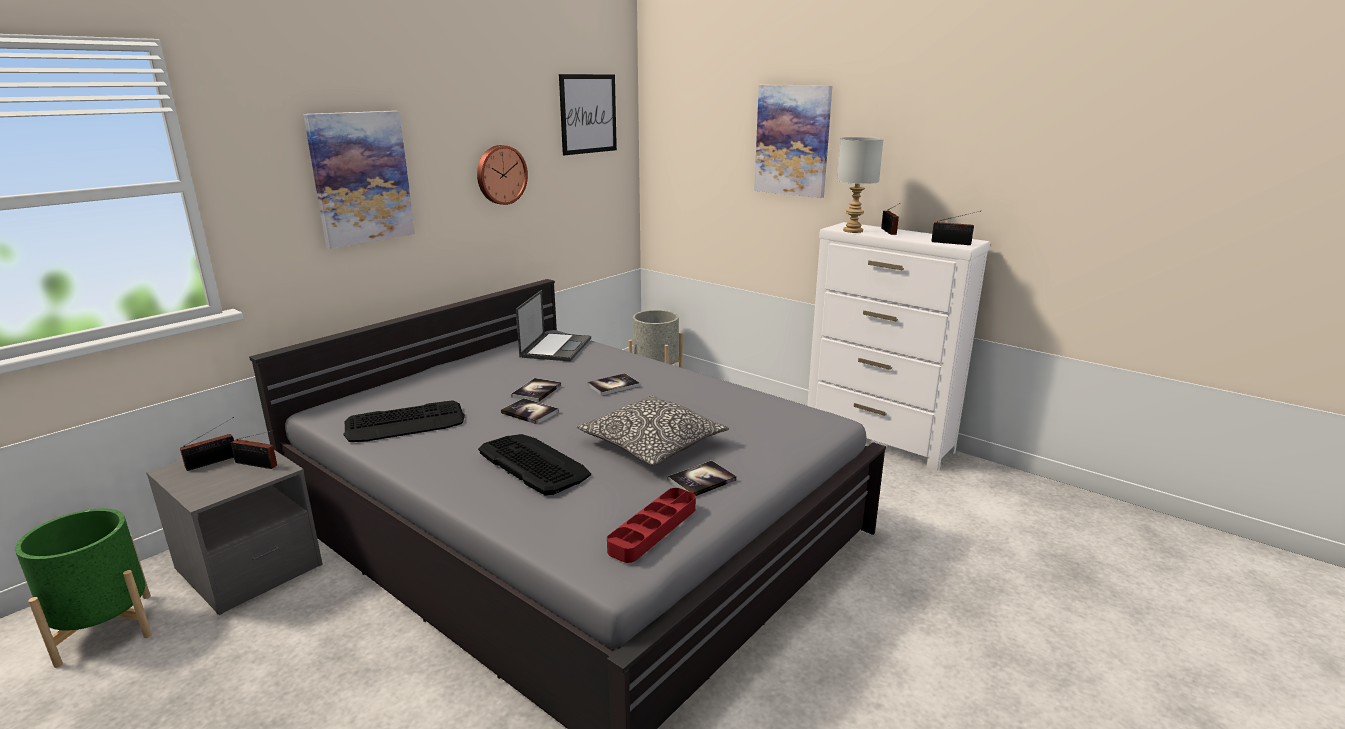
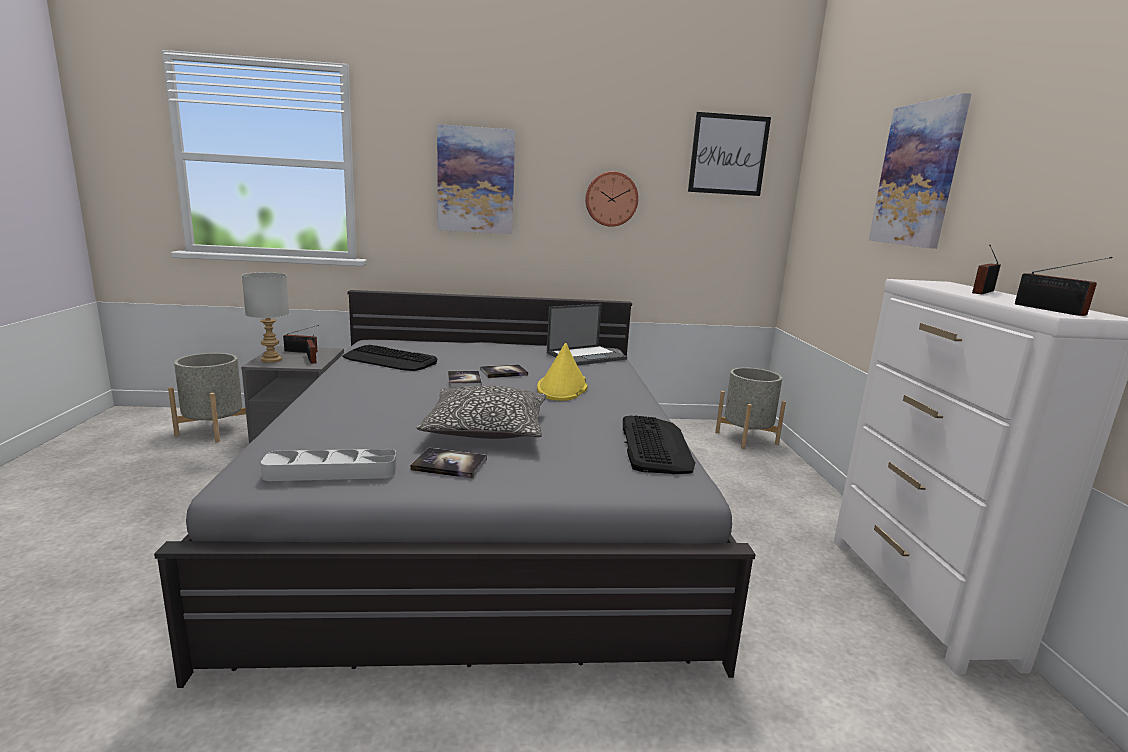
camera: 45 degrees right, 5 degrees down
(105, 629) = (214, 430): green planter -> grey planter
(533, 463) = (383, 403): keyboard -> keyboard (655, 445)
(613, 386) = (562, 388): book -> yellow hat
(653, 529) = (331, 472): red tray -> grey tray
(852, 231) = (925, 284): grey table lamp -> grey table lamp (270, 360)

